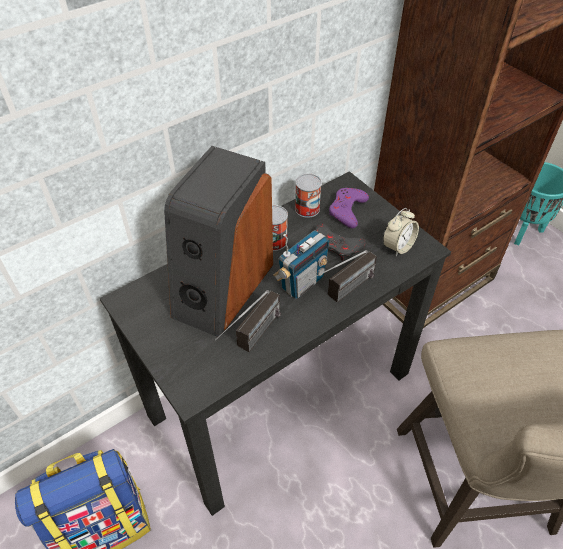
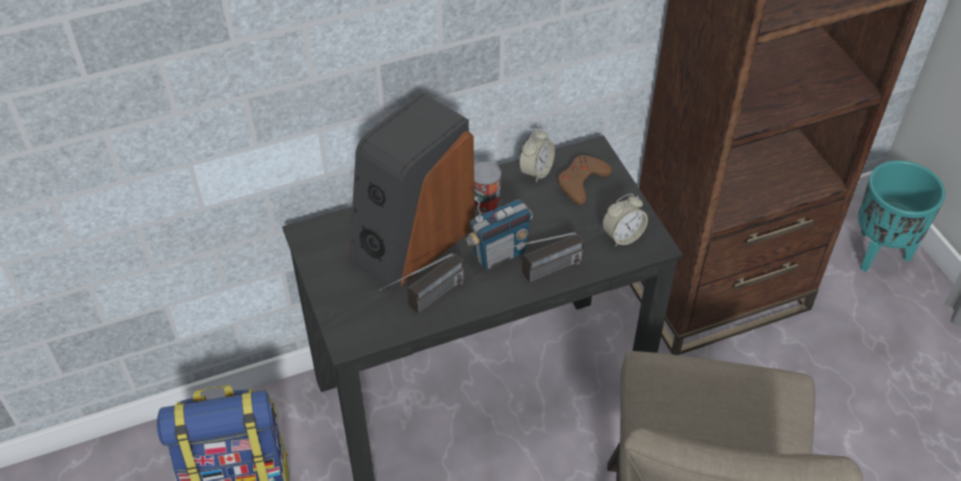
camera: 15 degrees right, 0 degrees up
(307, 208) = (536, 171): can -> alarm clock
(336, 245) = (552, 221): grey game controller -> none
(347, 210) = (581, 182): purple game controller -> brown game controller

